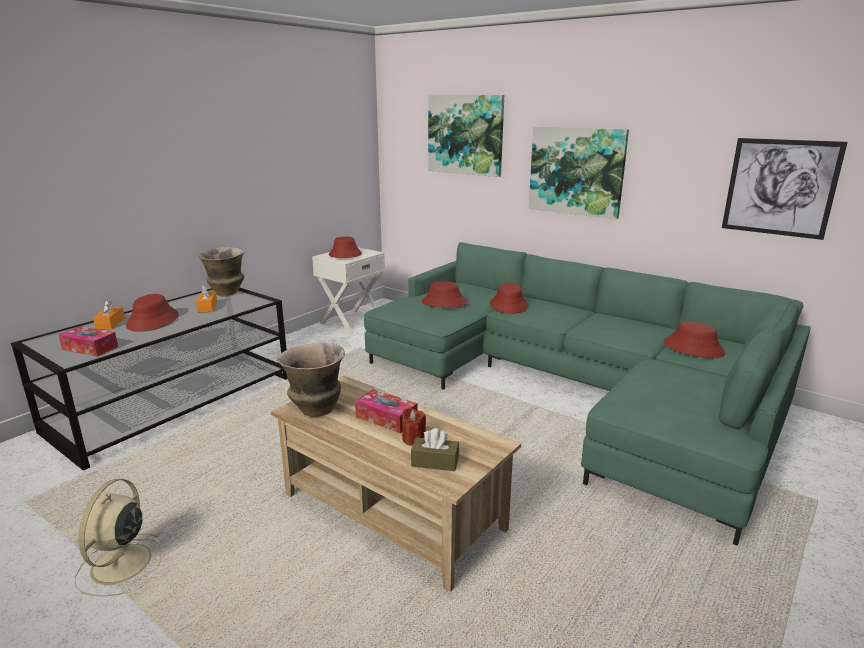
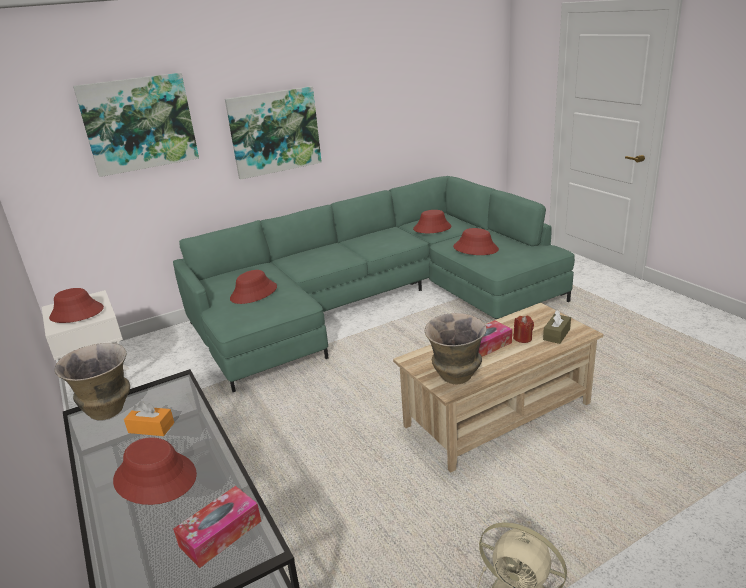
camera: 65 degrees left, 5 degrees up
(110, 324) = (123, 525): orange tissue box -> none
(509, 305) = (294, 267): red hat -> red hat (475, 248)
(780, 187) = (413, 108): picture -> none

